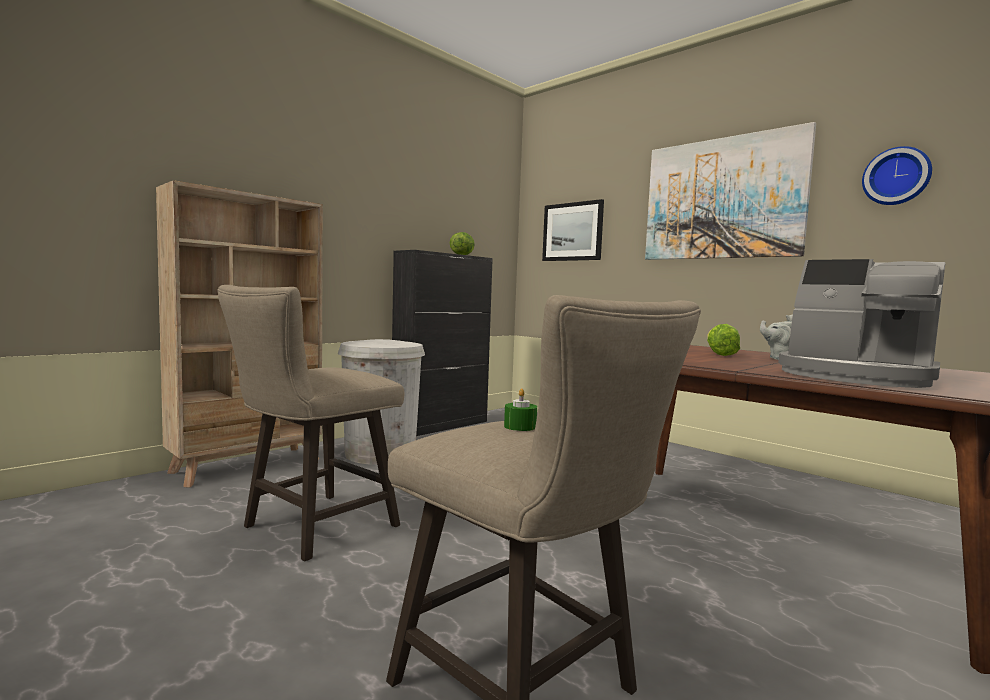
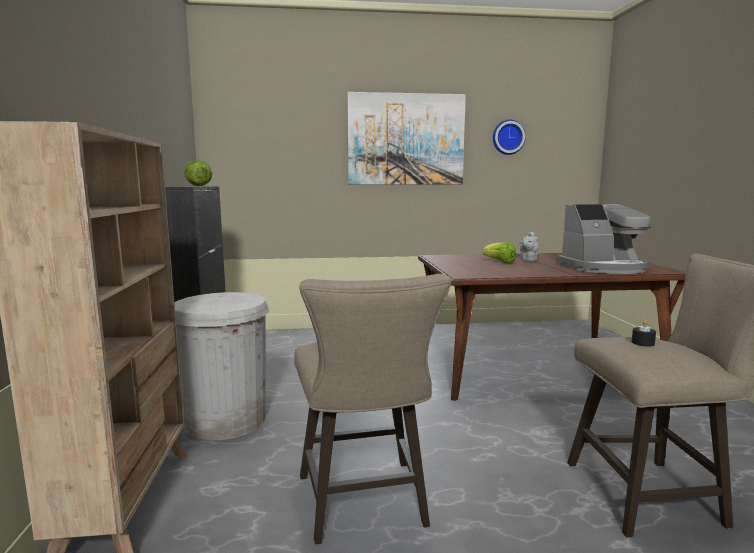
camera: 50 degrees left, 5 degrees up
(520, 426) = (643, 343): green candle -> black candle
(572, 232) = (268, 156): picture -> none

